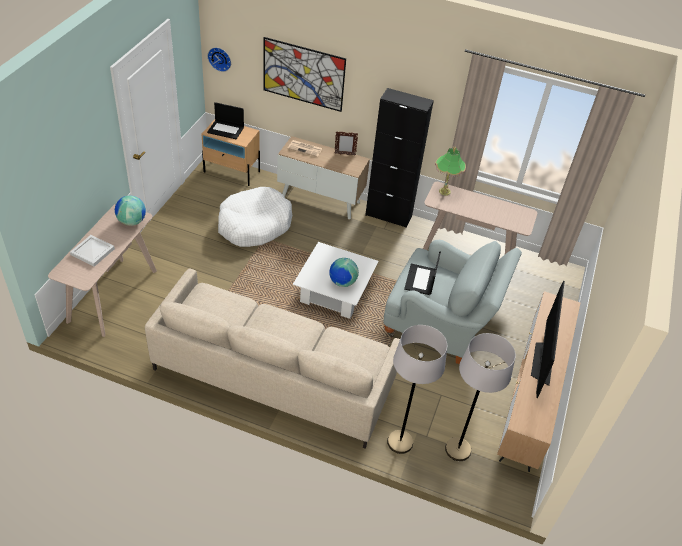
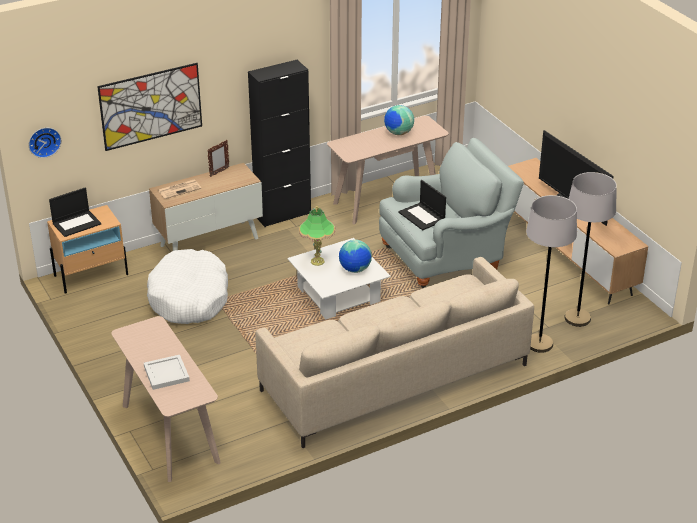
camera: 45 degrees left, 10 degrees down
(131, 221) = (153, 332): globe -> globe (398, 133)
(444, 191) = (346, 144): table lamp -> table lamp (317, 261)

